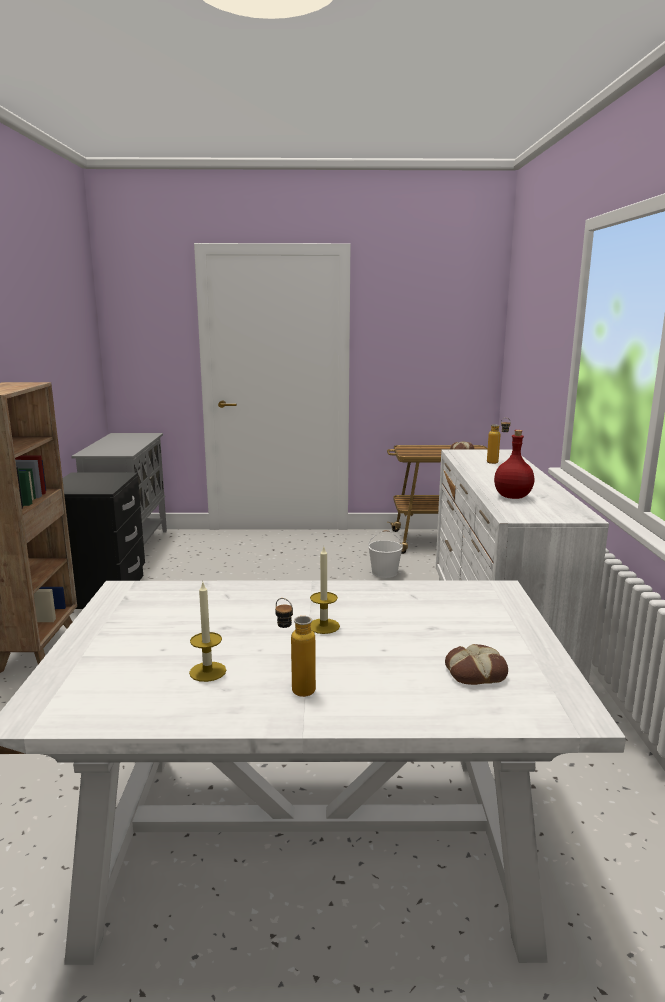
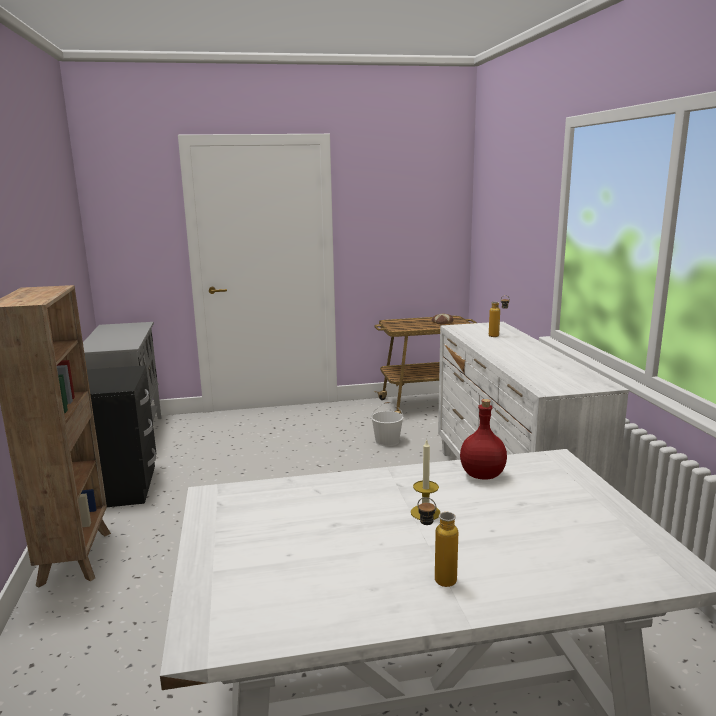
camera: 10 degrees left, 0 degrees up
(207, 671) = (345, 572): candle -> none
(475, 672) = (582, 542): bread -> none
(513, 497) = (534, 370): red bottle -> red bottle (483, 475)

